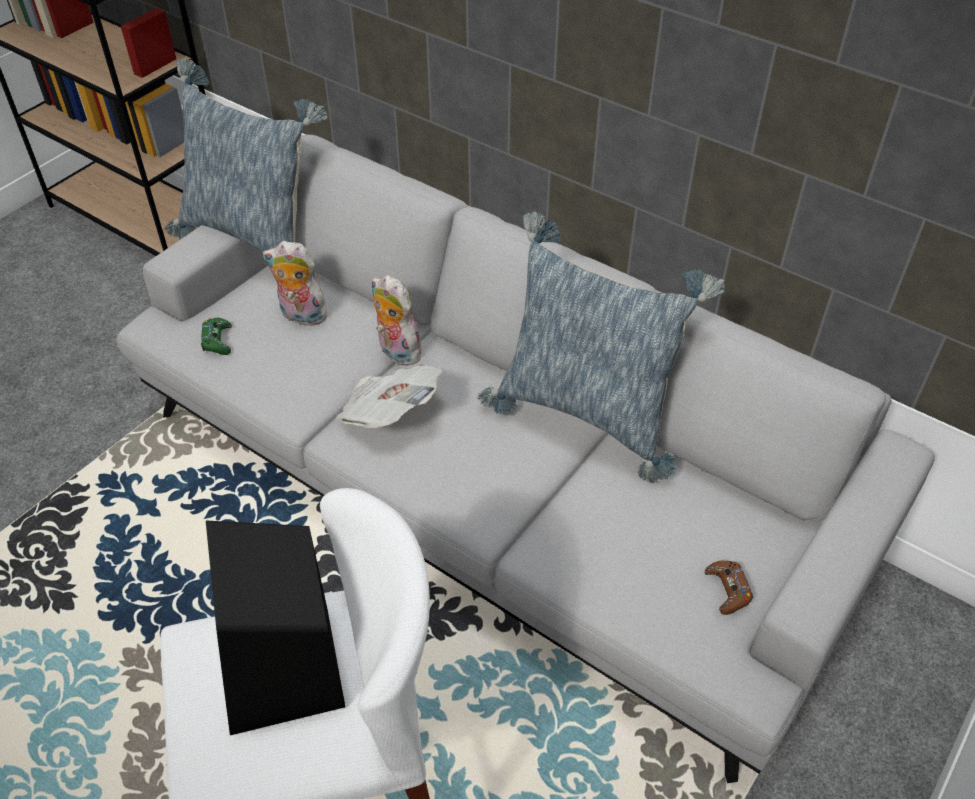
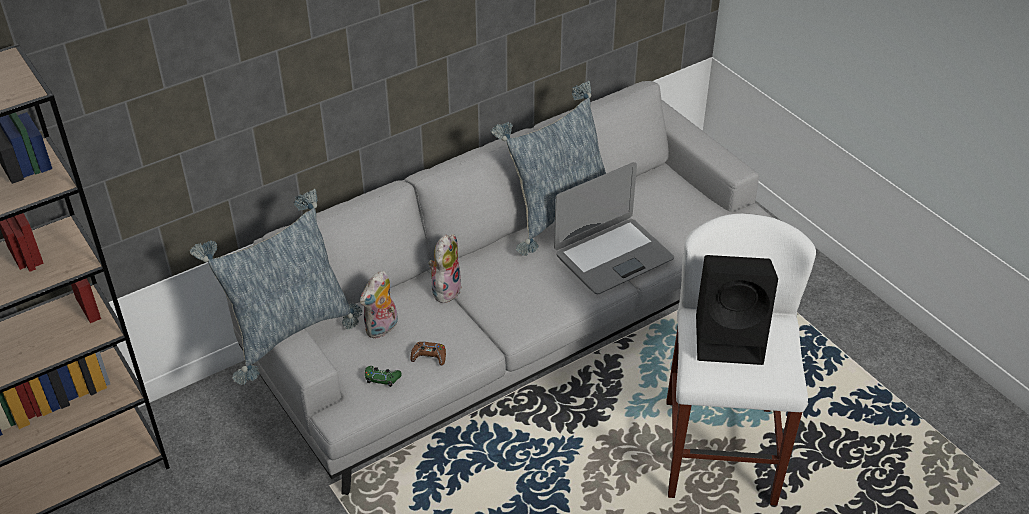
camera: 70 degrees left, 5 degrees down
(389, 413) = (502, 304): newspaper -> none
(396, 351) = (445, 289): plush toy -> plush toy turned 135 degrees clockwise
(541, 509) = (613, 256): none -> laptop
(727, 590) = (694, 205): brown game controller -> brown game controller (429, 356)

